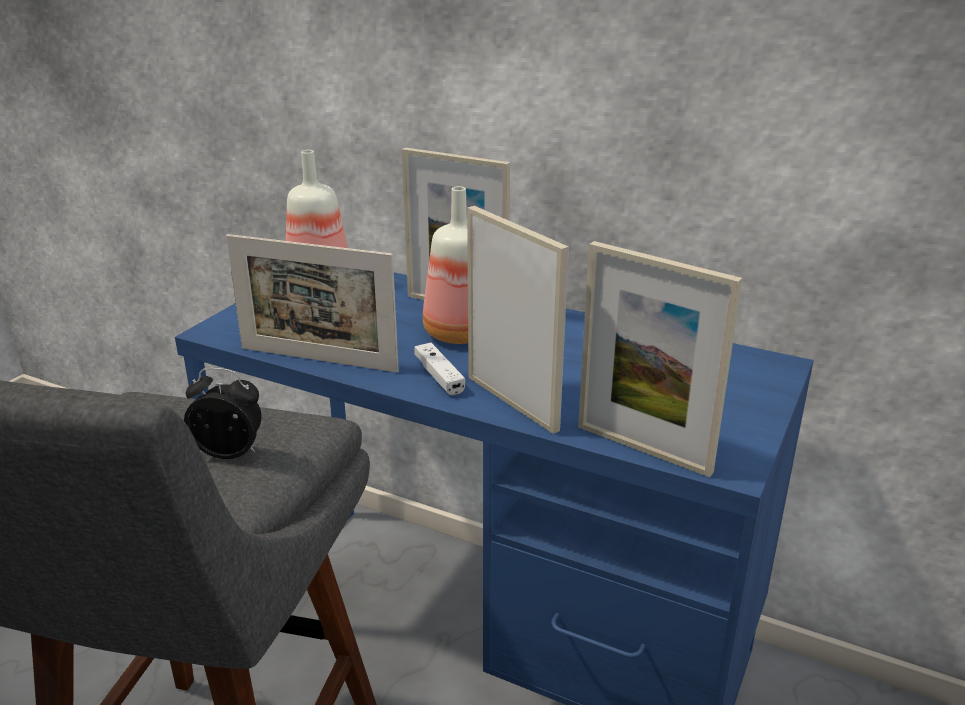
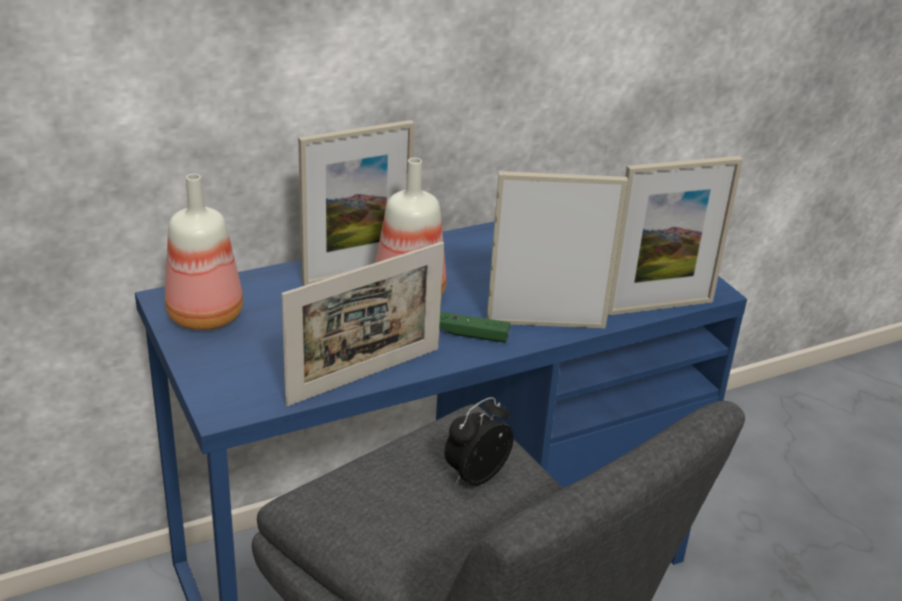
camera: 55 degrees left, 5 degrees up
(439, 376) = (468, 334): white game controller -> green game controller

